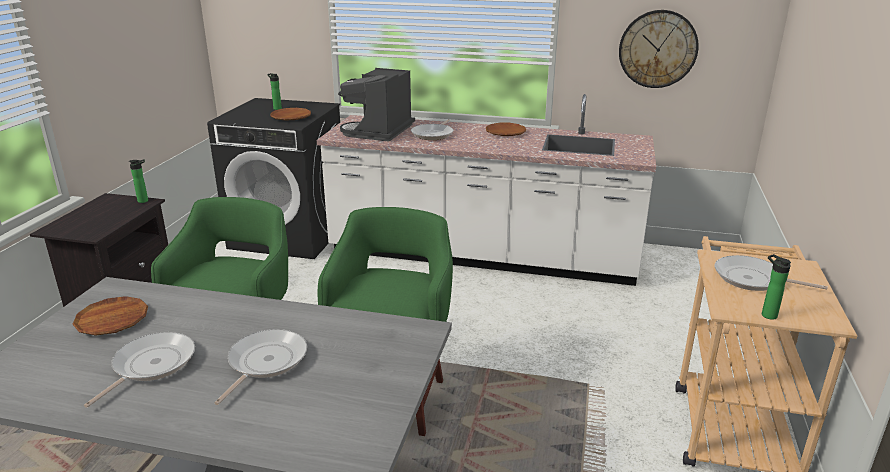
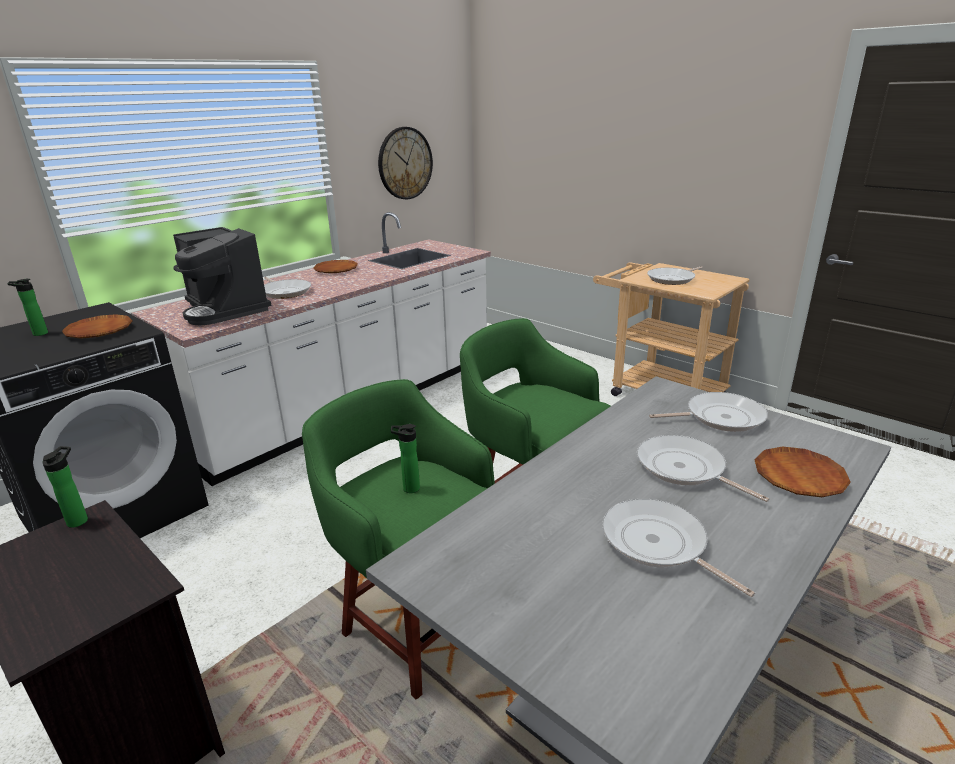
camera: 60 degrees left, 0 degrees up
(112, 320) = (519, 569): brown plate -> brown plate (799, 477)
(378, 369) = (719, 417): none -> frying pan
(767, 314) = (718, 287): bottle -> bottle (408, 488)

